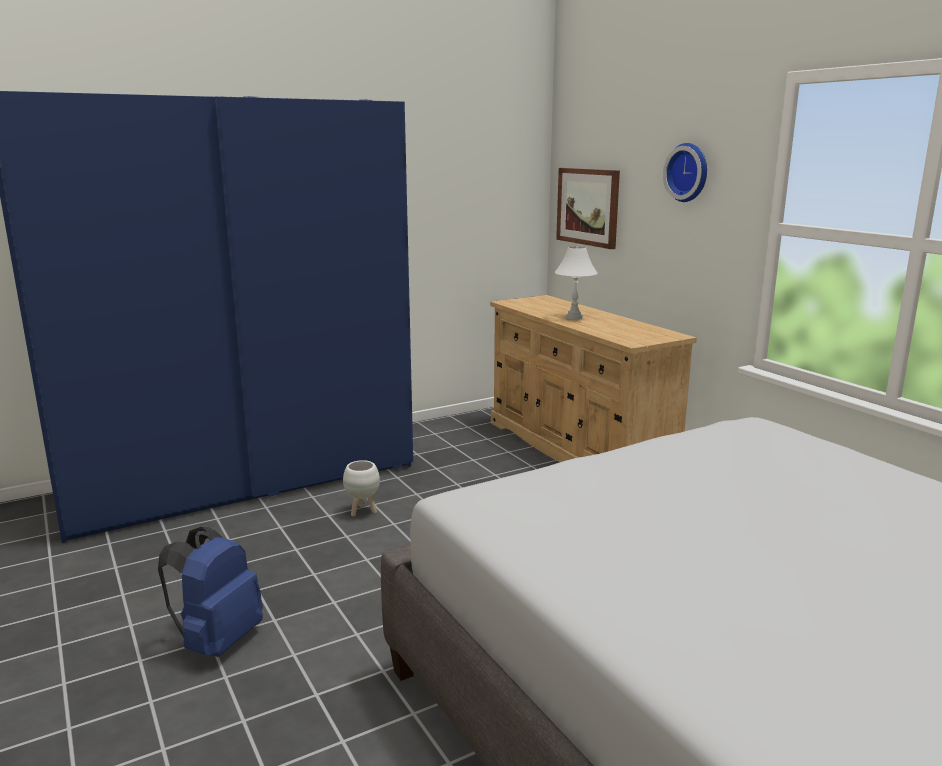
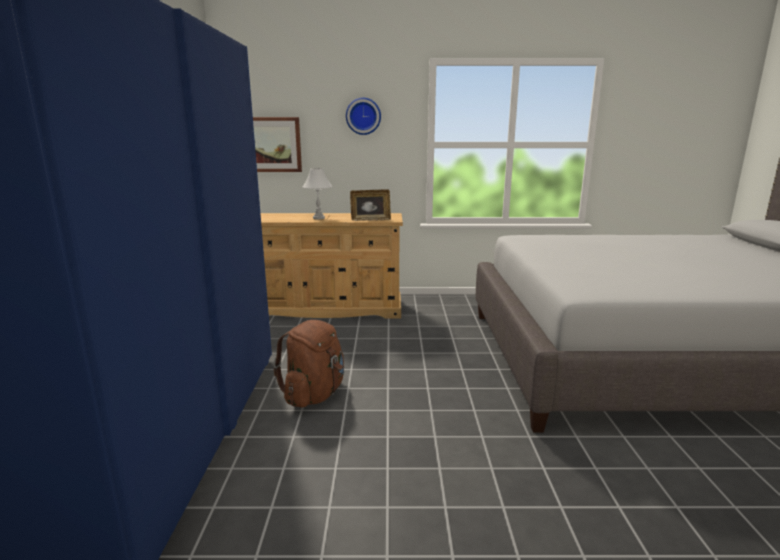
camera: 60 degrees left, 0 degrees up
(217, 641) = (450, 503): blue backpack -> none
(363, 511) = (314, 394): white planter -> brown backpack
(612, 334) = (370, 220): none -> picture frame

